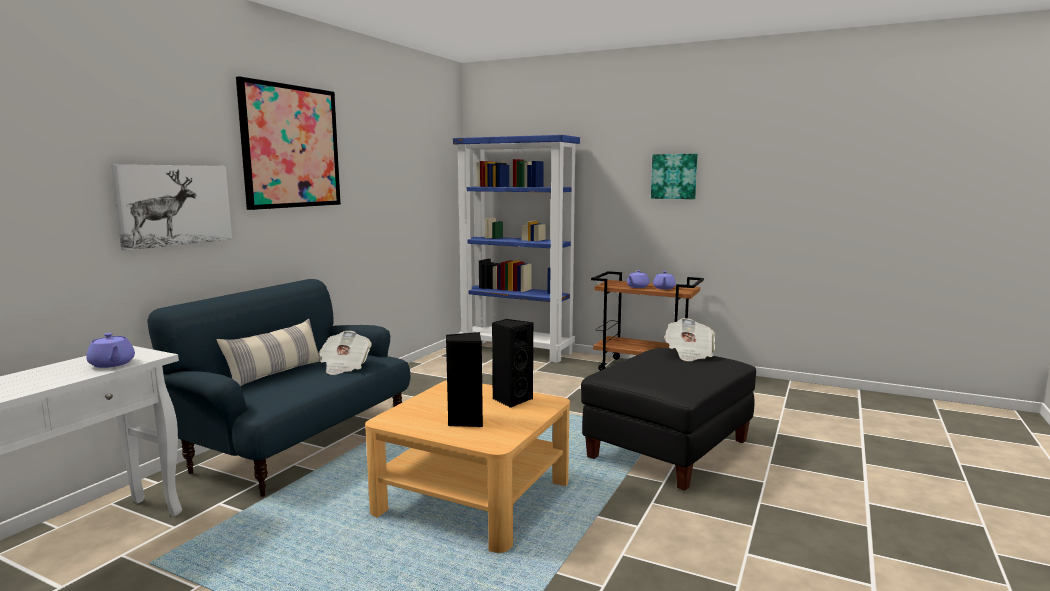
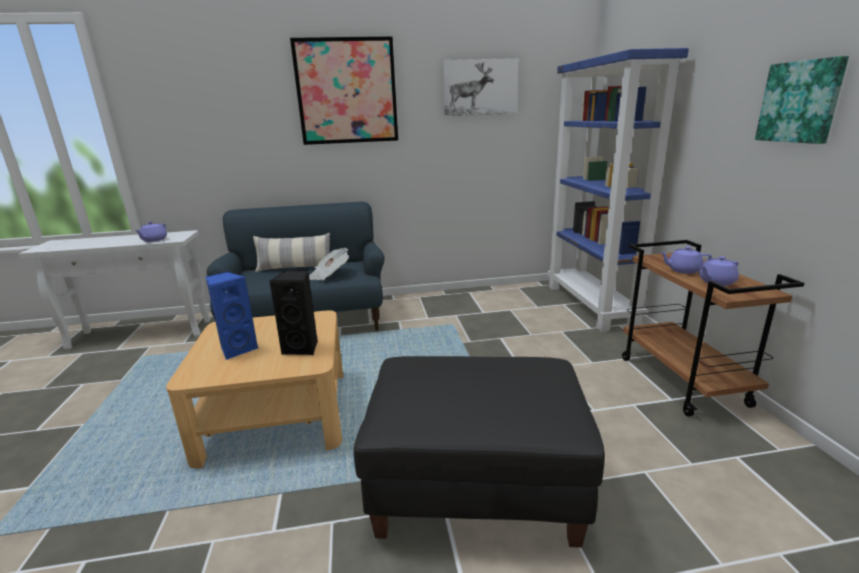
camera: 55 degrees right, 10 degrees up
(174, 205) = (243, 141): picture -> picture (480, 87)
(465, 420) = (237, 349): black speaker -> blue speaker
(689, 354) = (538, 384): newspaper -> none

